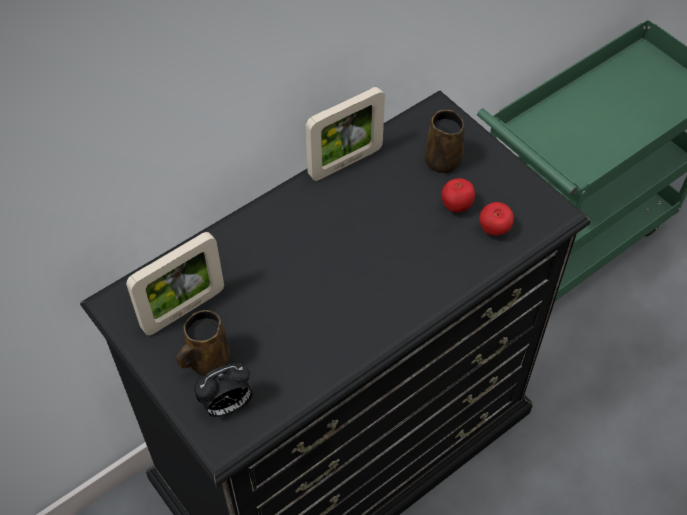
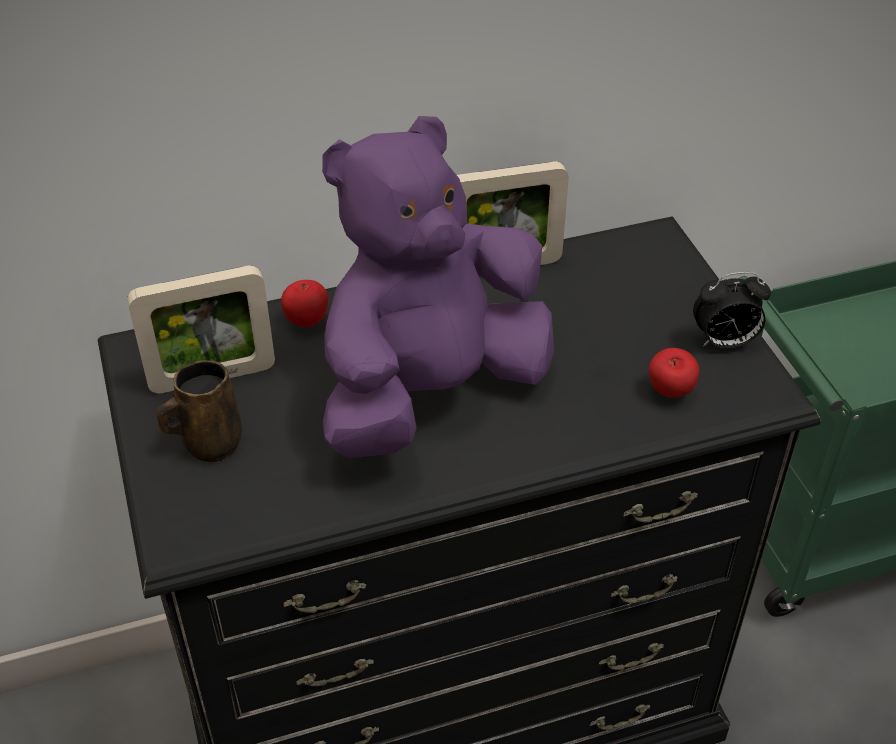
camera: 20 degrees right, 10 degrees down
(227, 405) = (205, 501): alarm clock -> alarm clock (724, 342)
(339, 276) = (430, 391): none -> purple plush toy
(441, 159) = (636, 292): brown mug -> none
(456, 206) = (630, 351): apple -> apple (306, 321)

